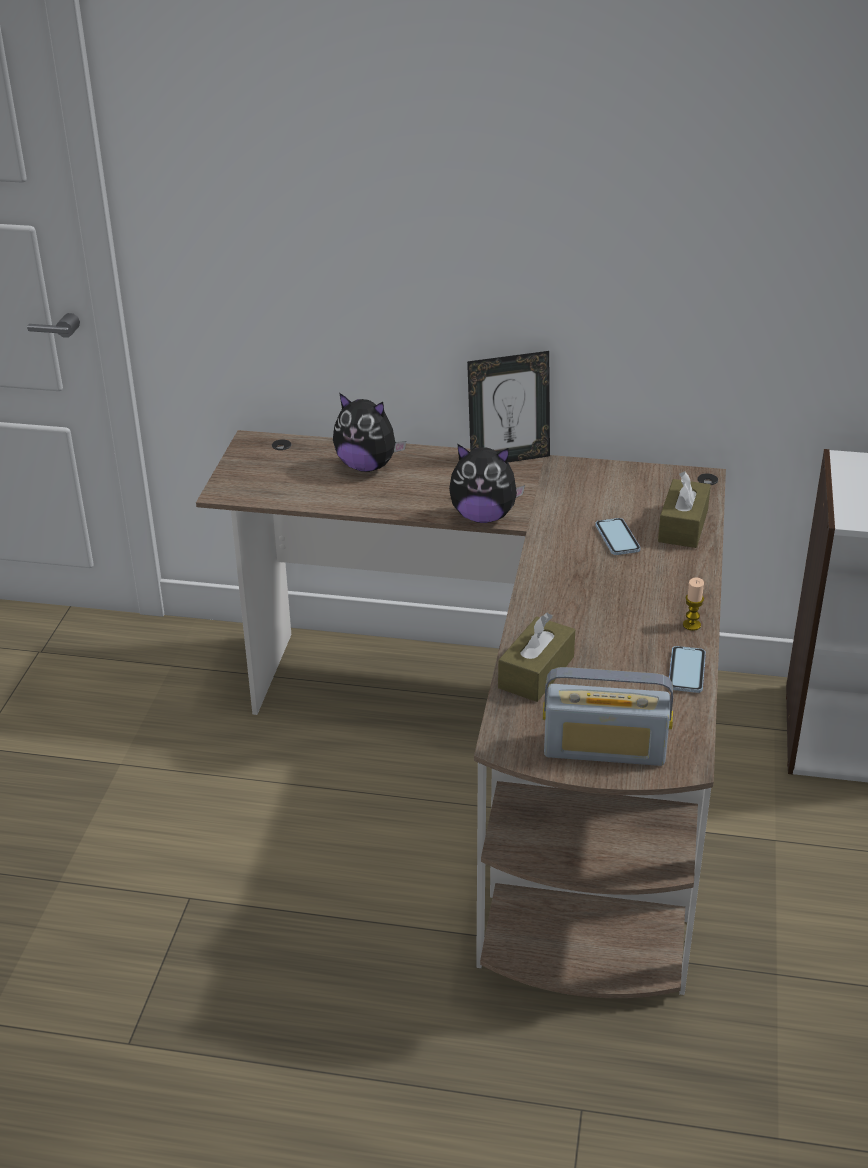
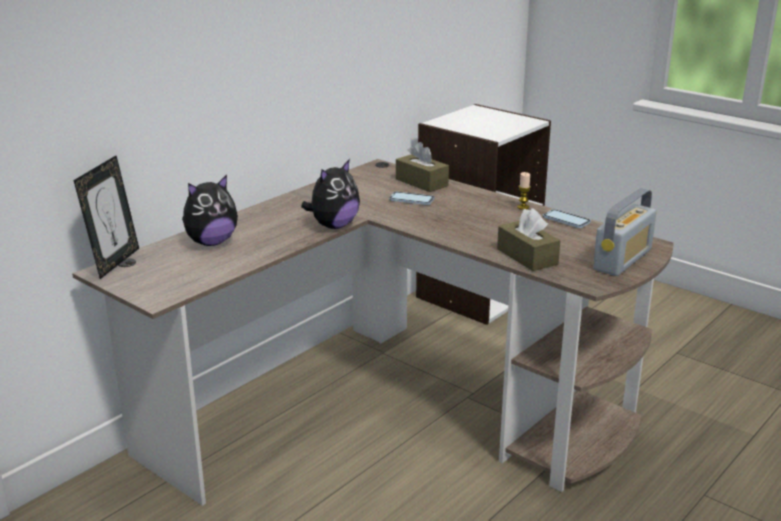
camera: 60 degrees left, 10 degrees down
(508, 458) = (276, 202): picture frame -> picture frame (114, 262)

